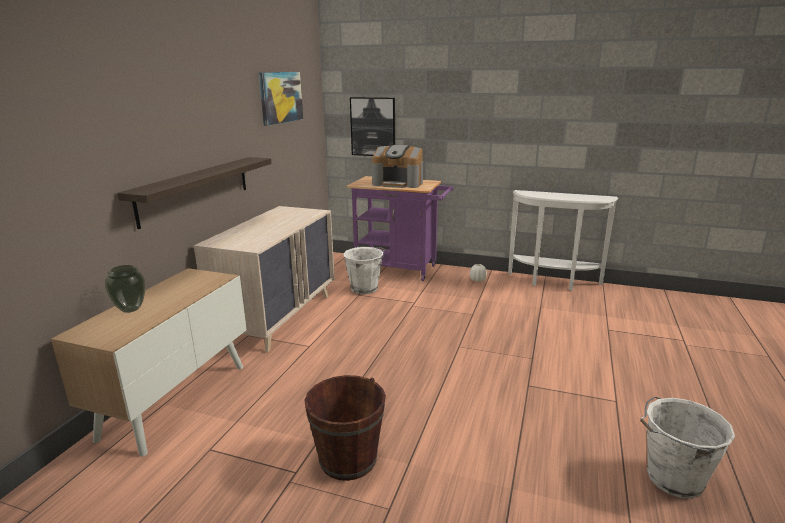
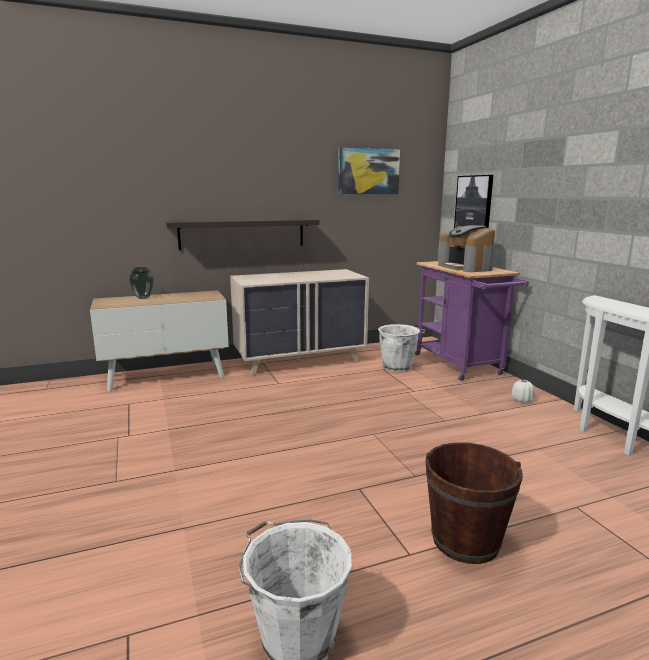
camera: 50 degrees right, 5 degrees down
(348, 459) = (158, 446): brown bucket -> brown bucket (465, 540)

